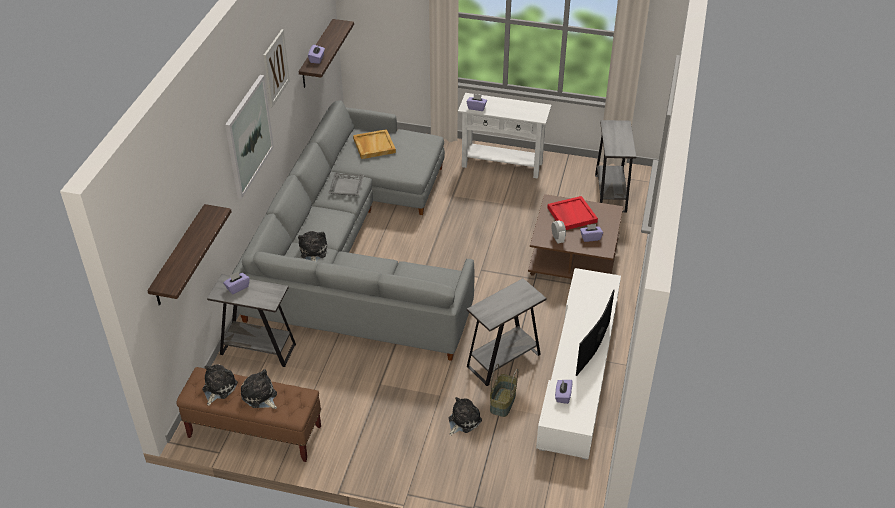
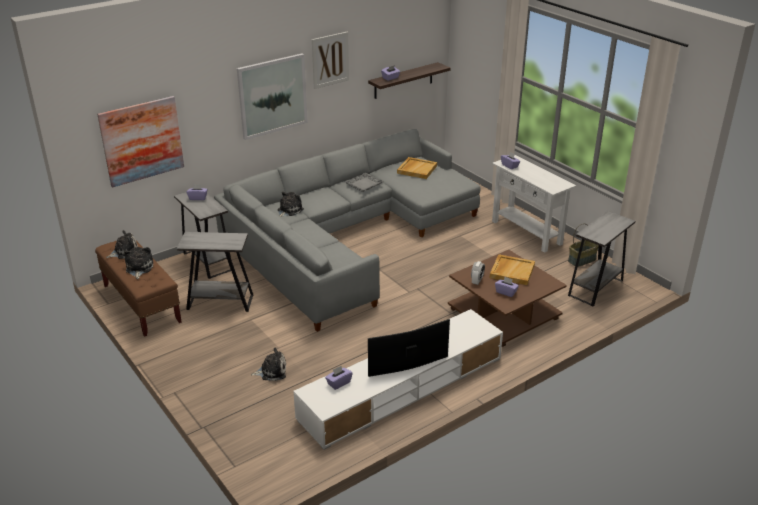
camera: 40 degrees right, 10 degrees down
(179, 256) = (142, 141): shelf -> picture
(503, 360) = (353, 351): grey side table -> grey side table (220, 302)
(503, 403) = (315, 377): basket -> basket (582, 260)
(571, 215) = (512, 271): red tray -> beige tray

